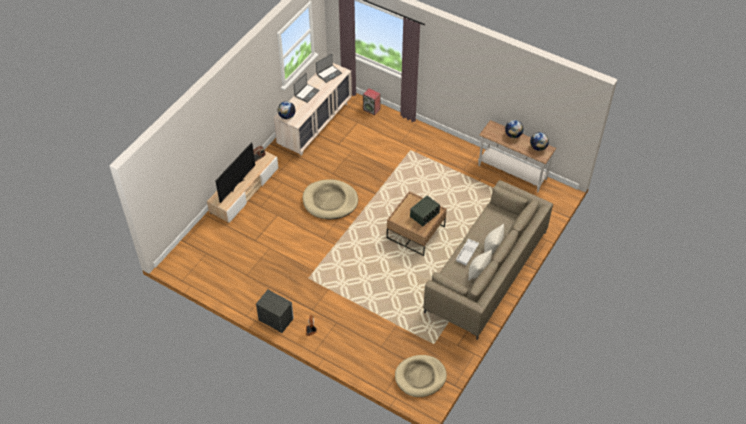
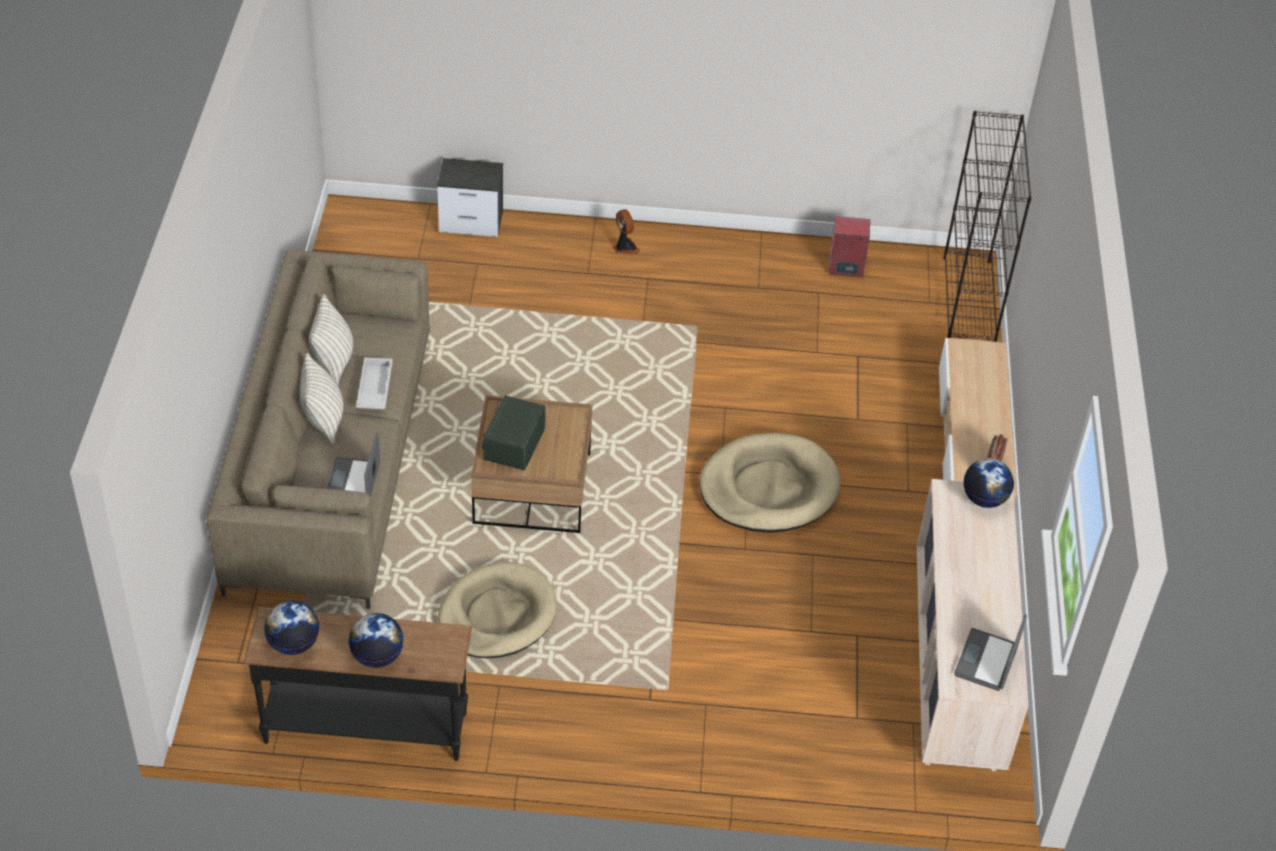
camera: 150 degrees right, 5 degrees down
(190, 247) = (969, 301): none -> black bookcase
(237, 185) = (977, 394): television -> none
(275, 319) = (703, 243): nightstand -> nightstand (472, 222)
(306, 93) = (993, 579): laptop -> laptop (354, 483)
(372, 109) = (848, 774): speaker -> speaker (845, 267)
(420, 377) = (377, 242): beige dog bed -> beige dog bed (497, 614)
(512, 173) = (366, 726): white console table -> black console table

